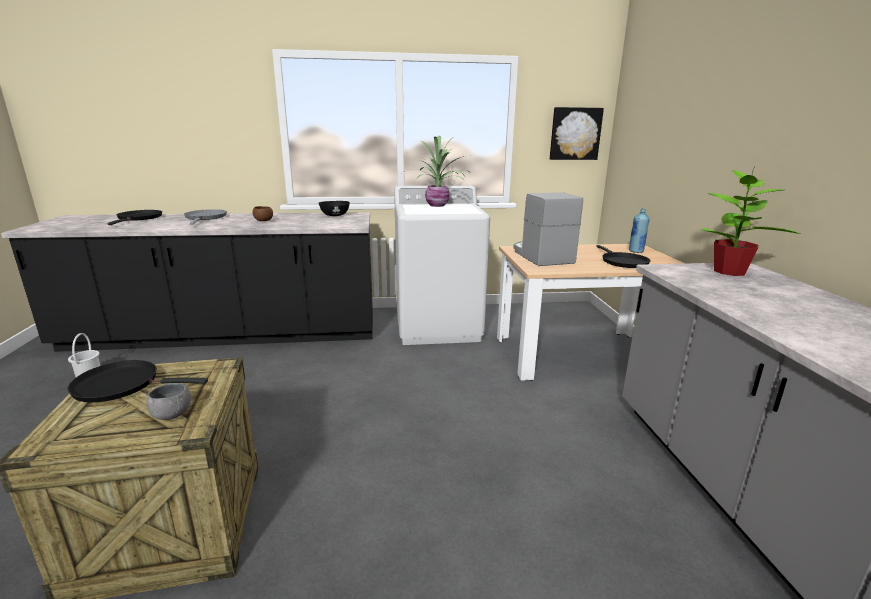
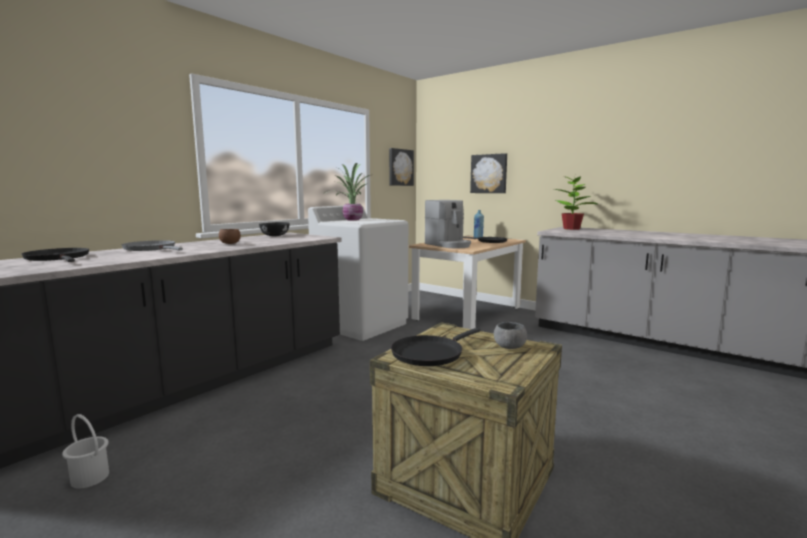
camera: 45 degrees left, 10 degrees down
(541, 256) = (448, 245): coffee machine -> coffee machine turned 150 degrees counterclockwise
(677, 150) = (489, 173): none -> picture

